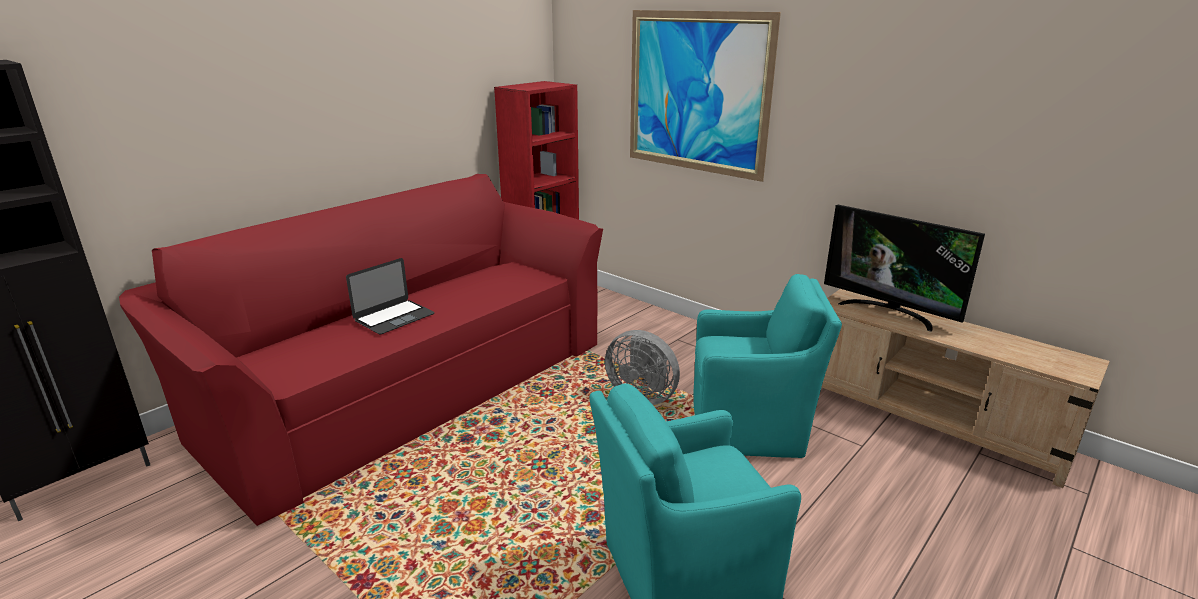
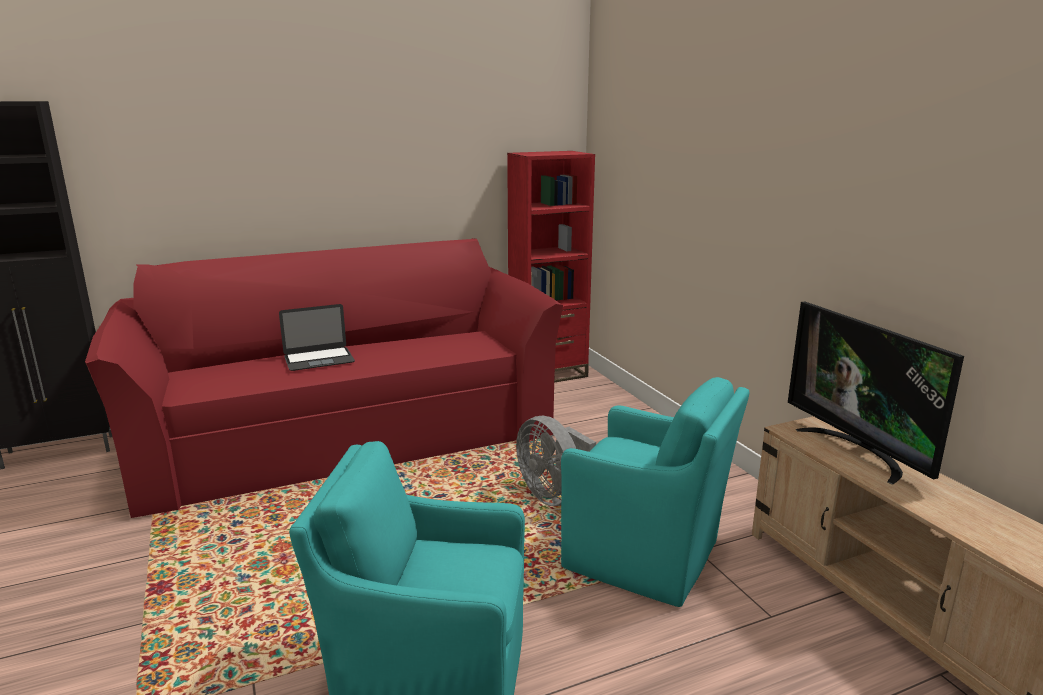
camera: 25 degrees right, 5 degrees down
(696, 93) = (697, 164): picture -> none

